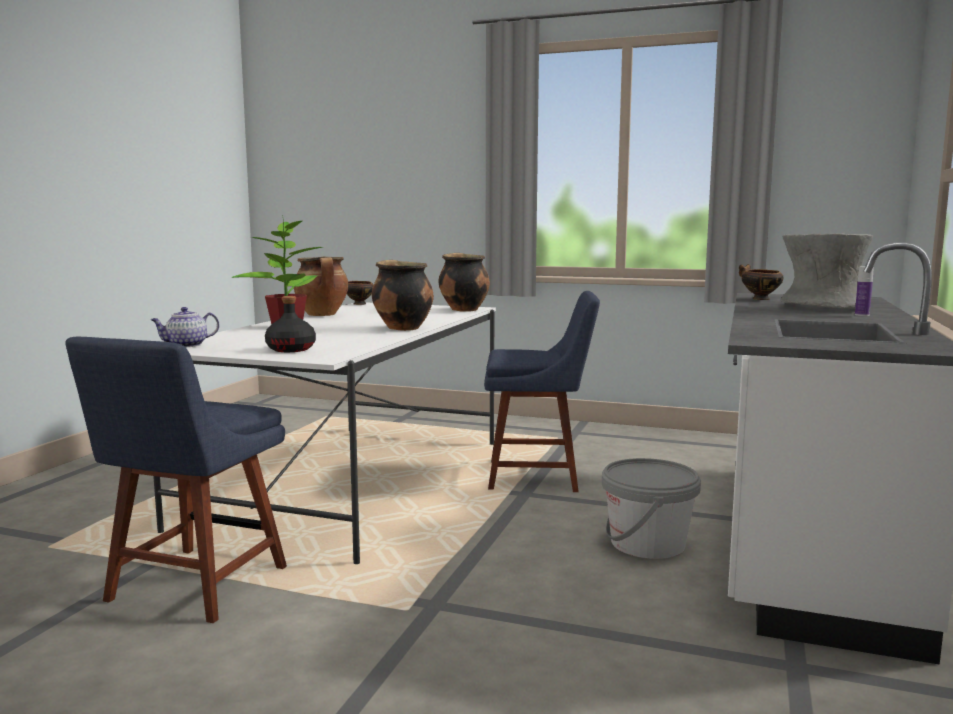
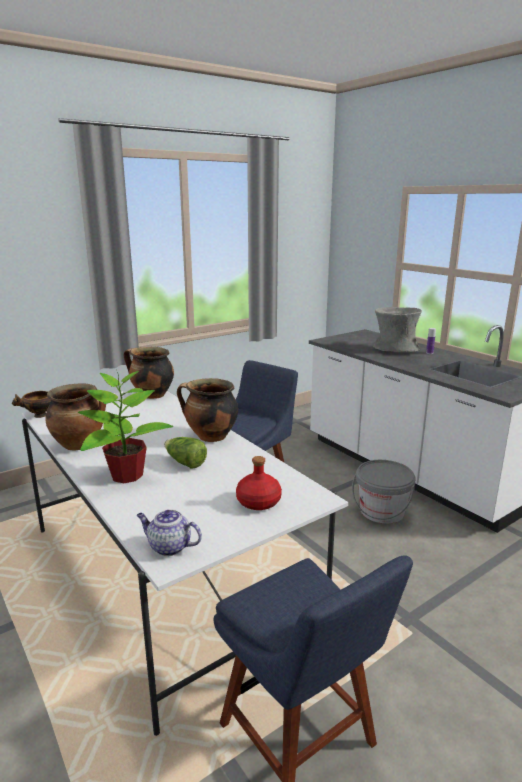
camera: 55 degrees left, 10 degrees up
(186, 345) = (168, 547): teapot -> teapot turned 105 degrees clockwise
(291, 349) = (258, 501): black bottle -> red bottle
(334, 331) = (185, 463): none -> lettuce
(759, 299) = (344, 346): bowl -> none

